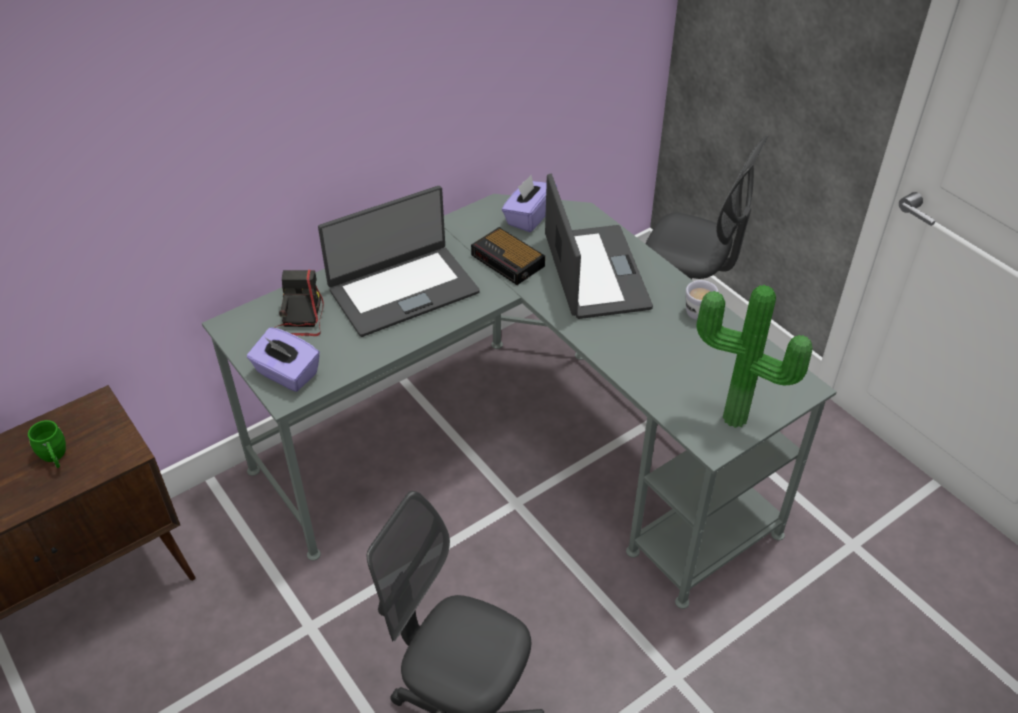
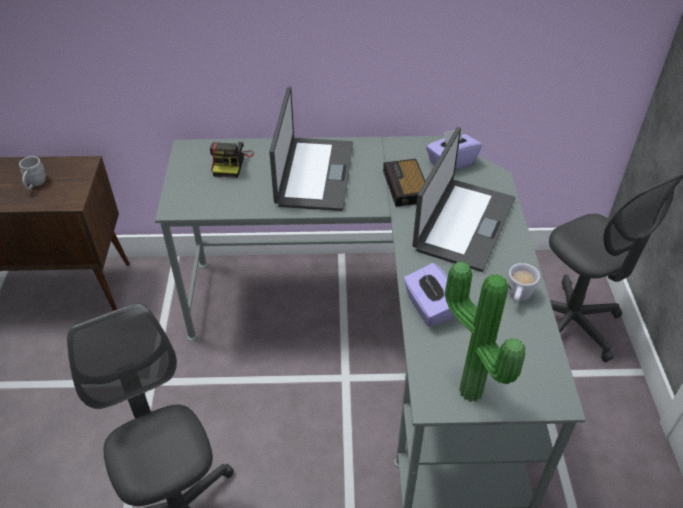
camera: 35 degrees right, 0 degrees up
(55, 458) = (35, 184): green mug -> grey mug
(286, 374) = (188, 194): purple tissue box -> purple tissue box (429, 307)
(300, 319) = (231, 163): camera -> camera turned 150 degrees clockwise
(402, 290) = (313, 174): laptop -> laptop turned 90 degrees counterclockwise

